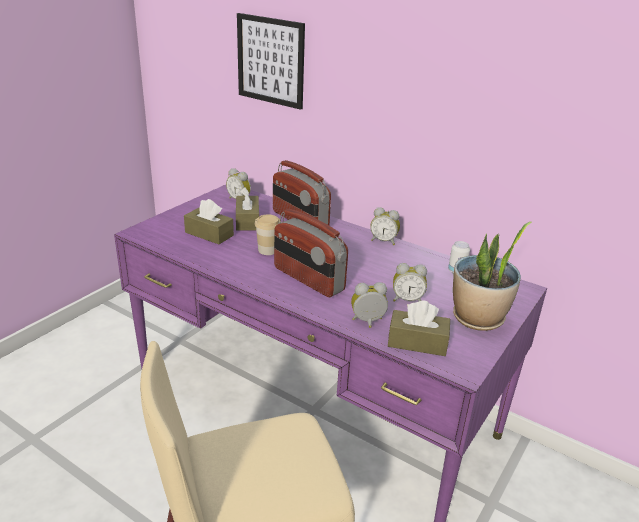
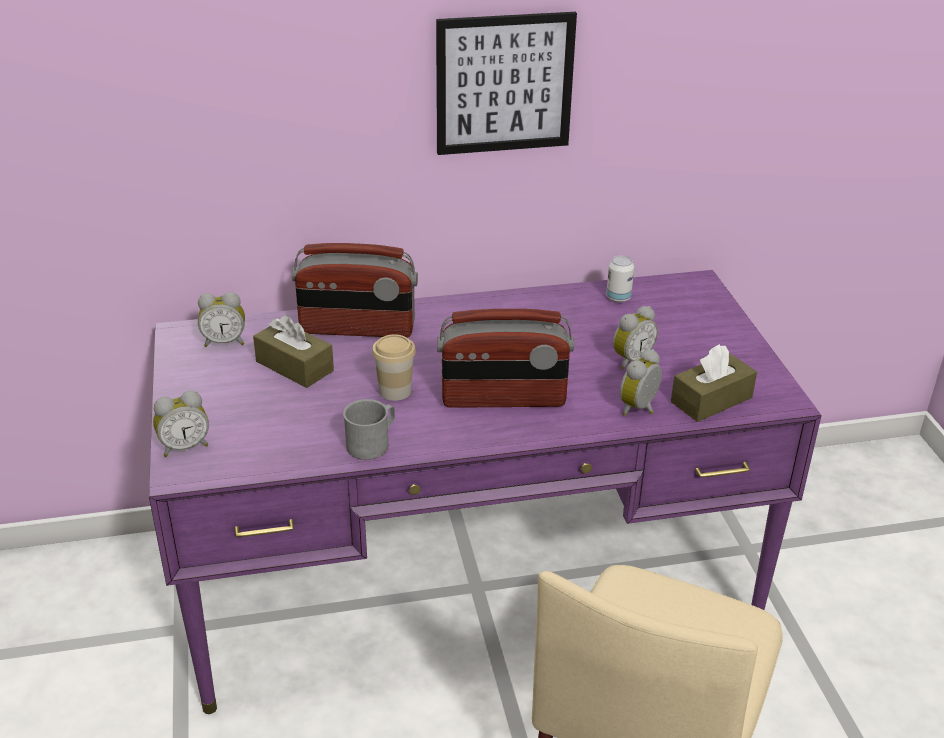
camera: 45 degrees left, 5 degrees up
(209, 234) = (282, 414): brown tissue box -> none
(220, 263) = (372, 443): none -> grey mug
(270, 61) = (217, 91): picture -> picture (504, 83)
(384, 241) = (493, 301): alarm clock -> alarm clock (184, 446)
(478, 318) = (715, 340): potted plant -> none

